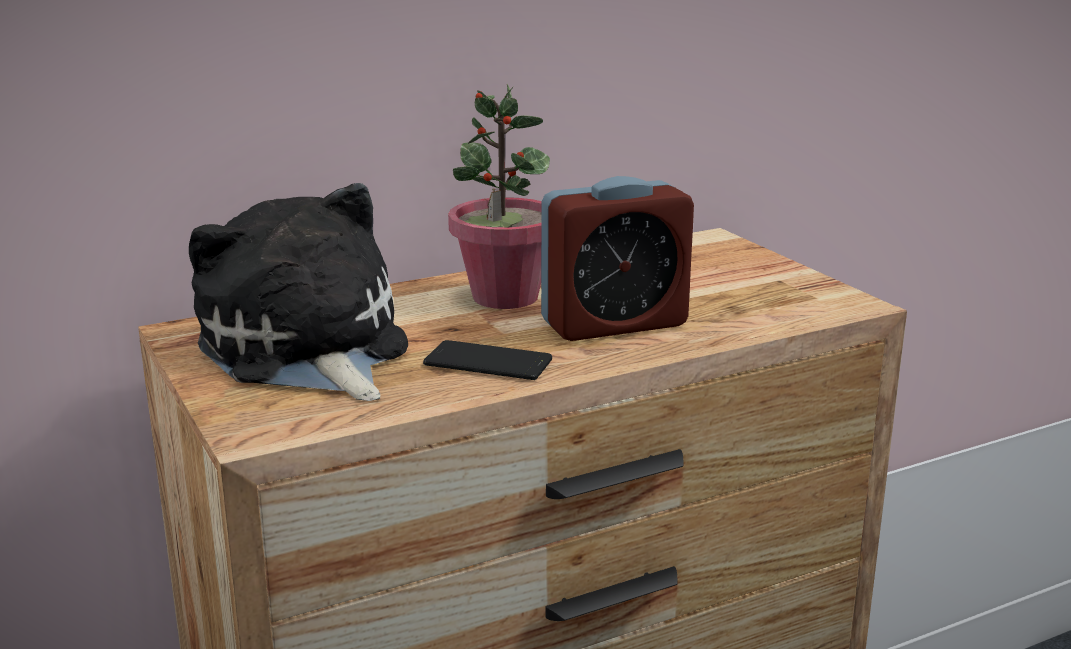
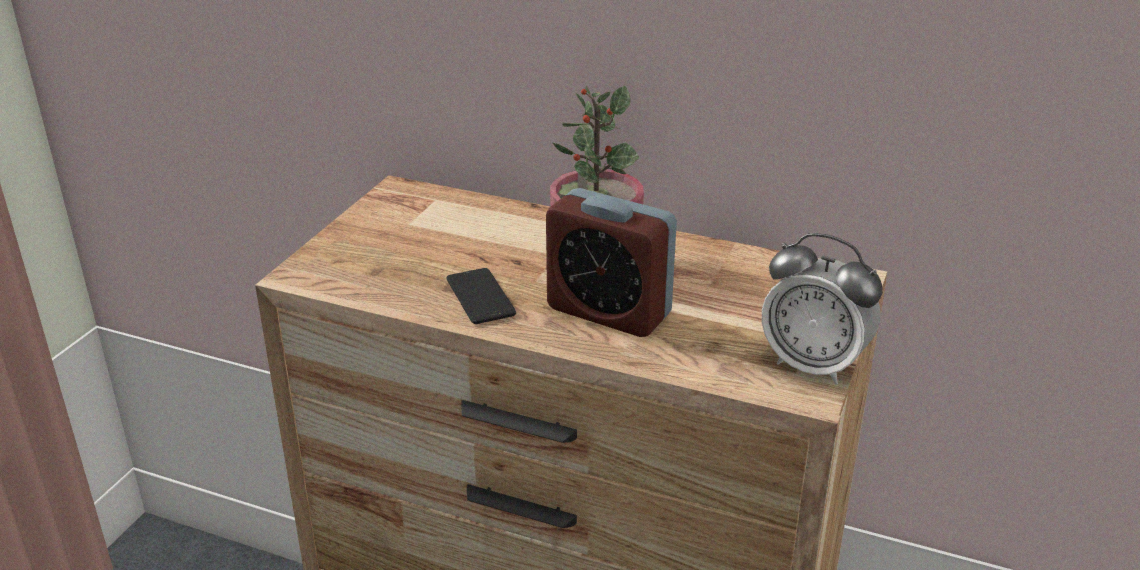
camera: 50 degrees right, 10 degrees up
(307, 351) = (419, 236): plush toy -> none
(817, 289) = (813, 365): none -> alarm clock

